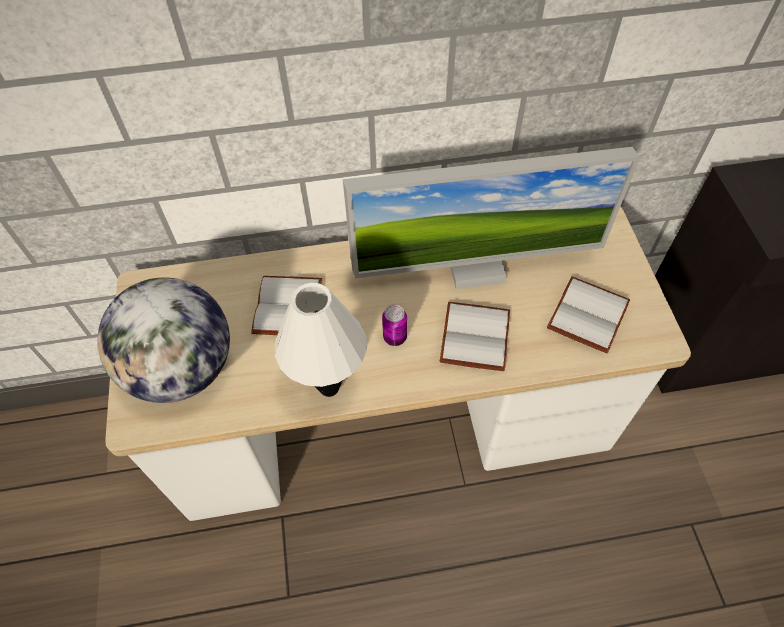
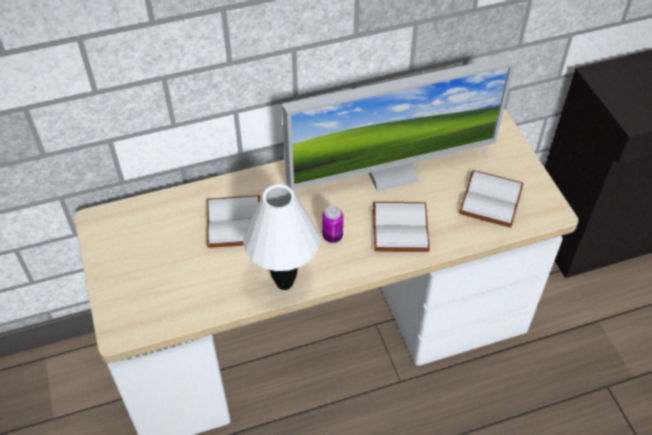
camera: 10 degrees left, 5 degrees down
(183, 369) = (153, 284): globe -> none

